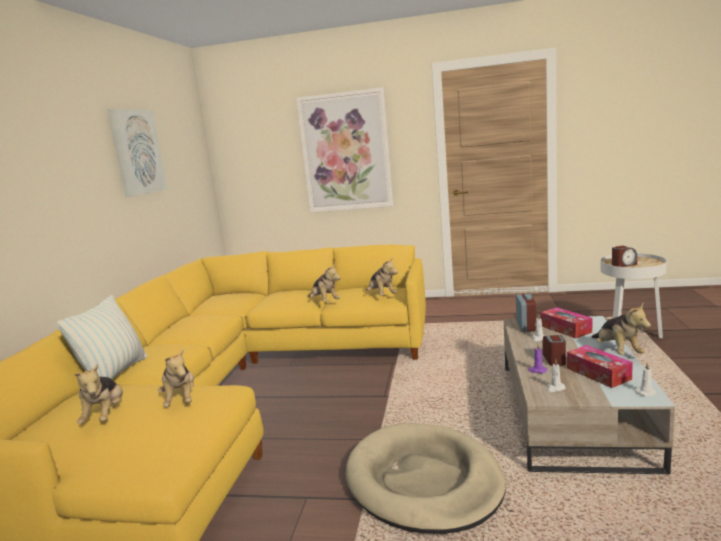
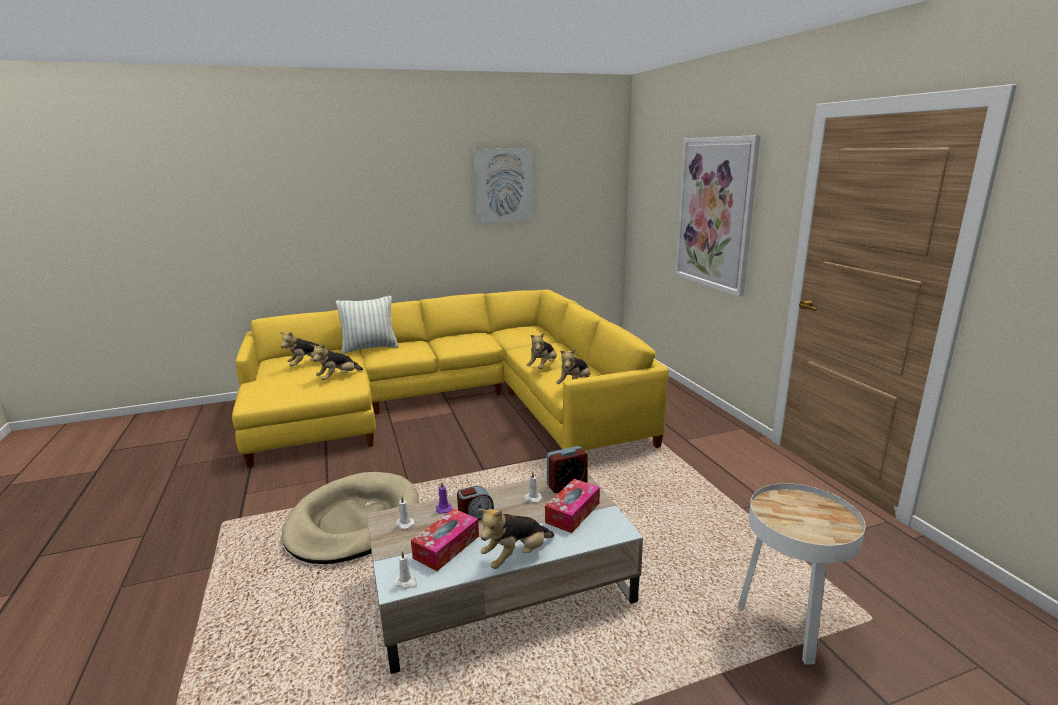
camera: 60 degrees right, 5 degrees up
(623, 265) = (784, 509): alarm clock -> none

